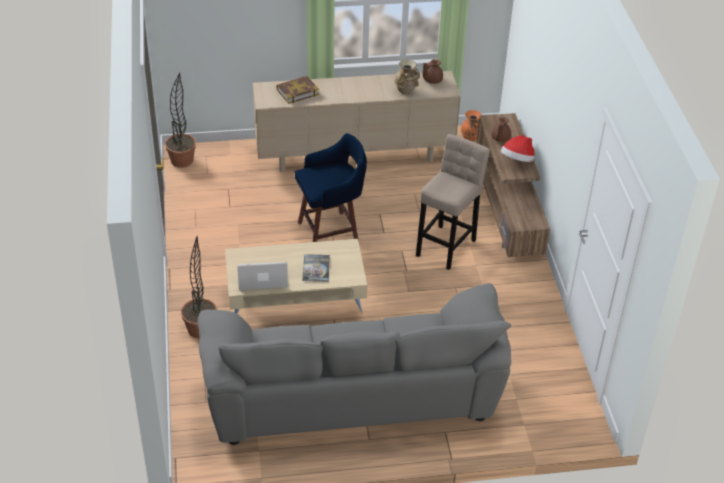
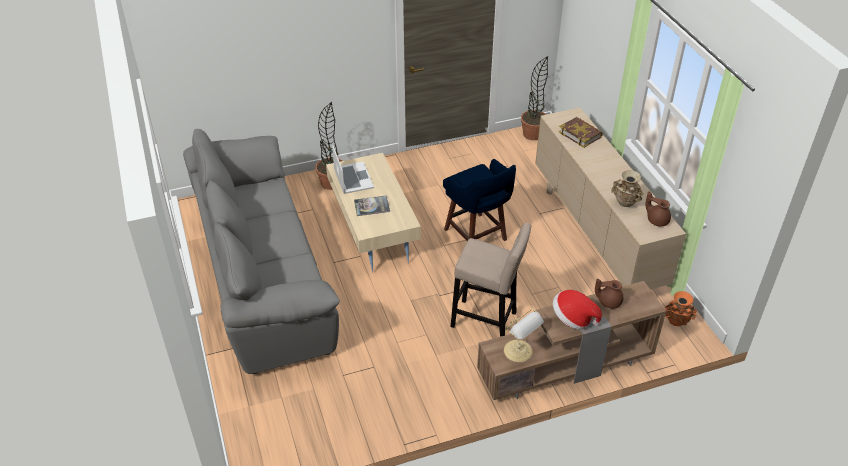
camera: 80 degrees right, 0 degrees up
(525, 210) = (519, 352): none -> table lamp

